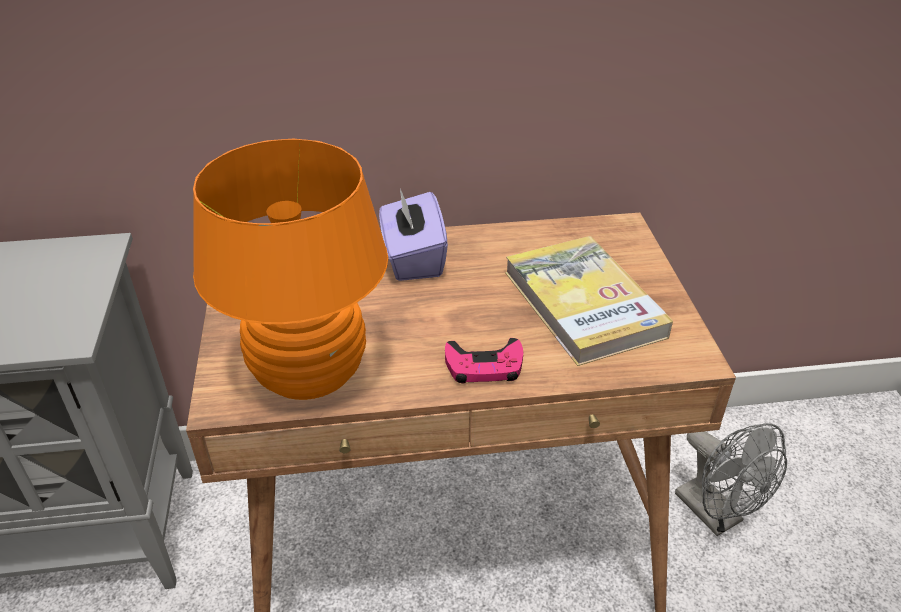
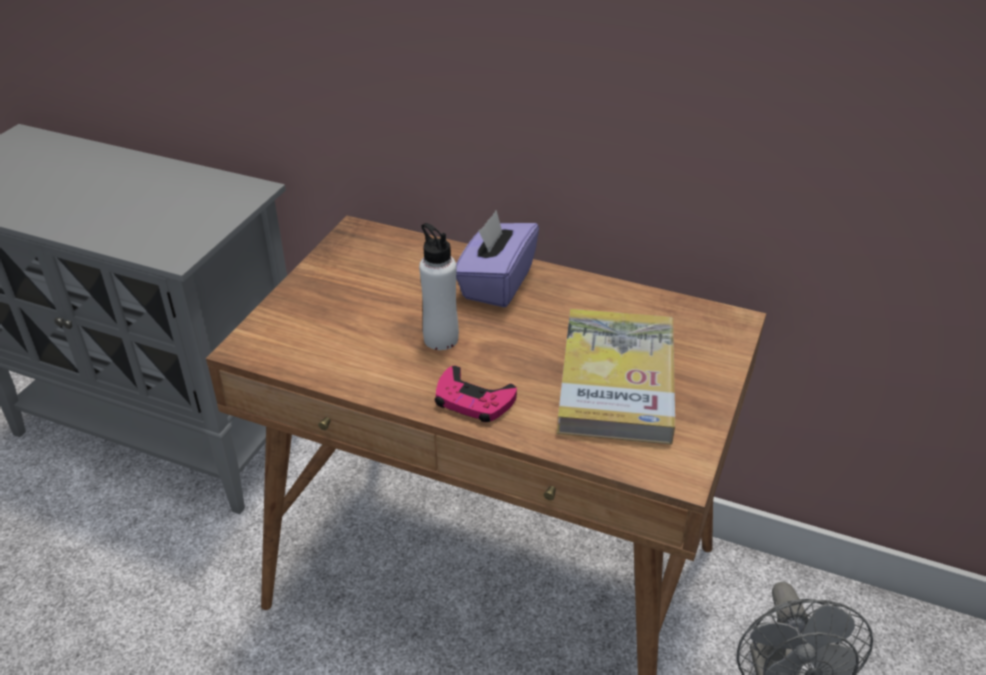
camera: 30 degrees right, 0 degrees up
(309, 375) = (326, 351): orange table lamp -> none
(407, 323) = (440, 339): none -> white bottle

